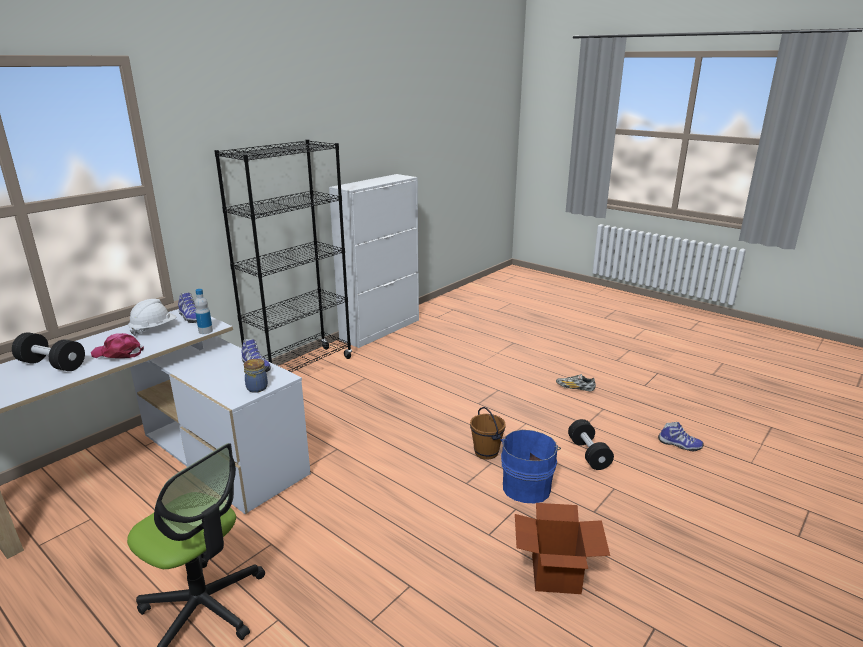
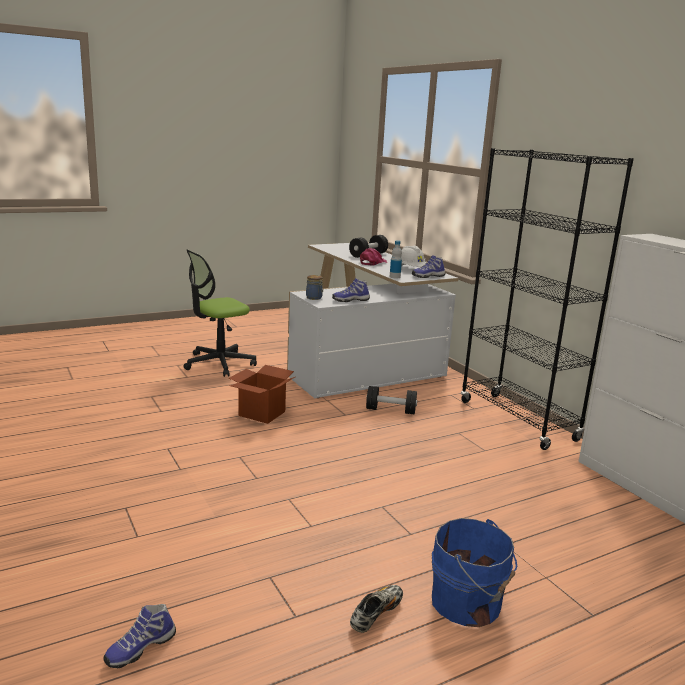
camera: 110 degrees right, 5 degrees down
(486, 452) = (275, 480): brown bucket -> none
(527, 486) = (202, 485): blue bucket -> blue bucket (469, 603)
(555, 574) = (94, 461): cardboard box -> cardboard box (262, 413)
(588, 454) = (208, 546): black dumbbell -> black dumbbell (390, 410)

